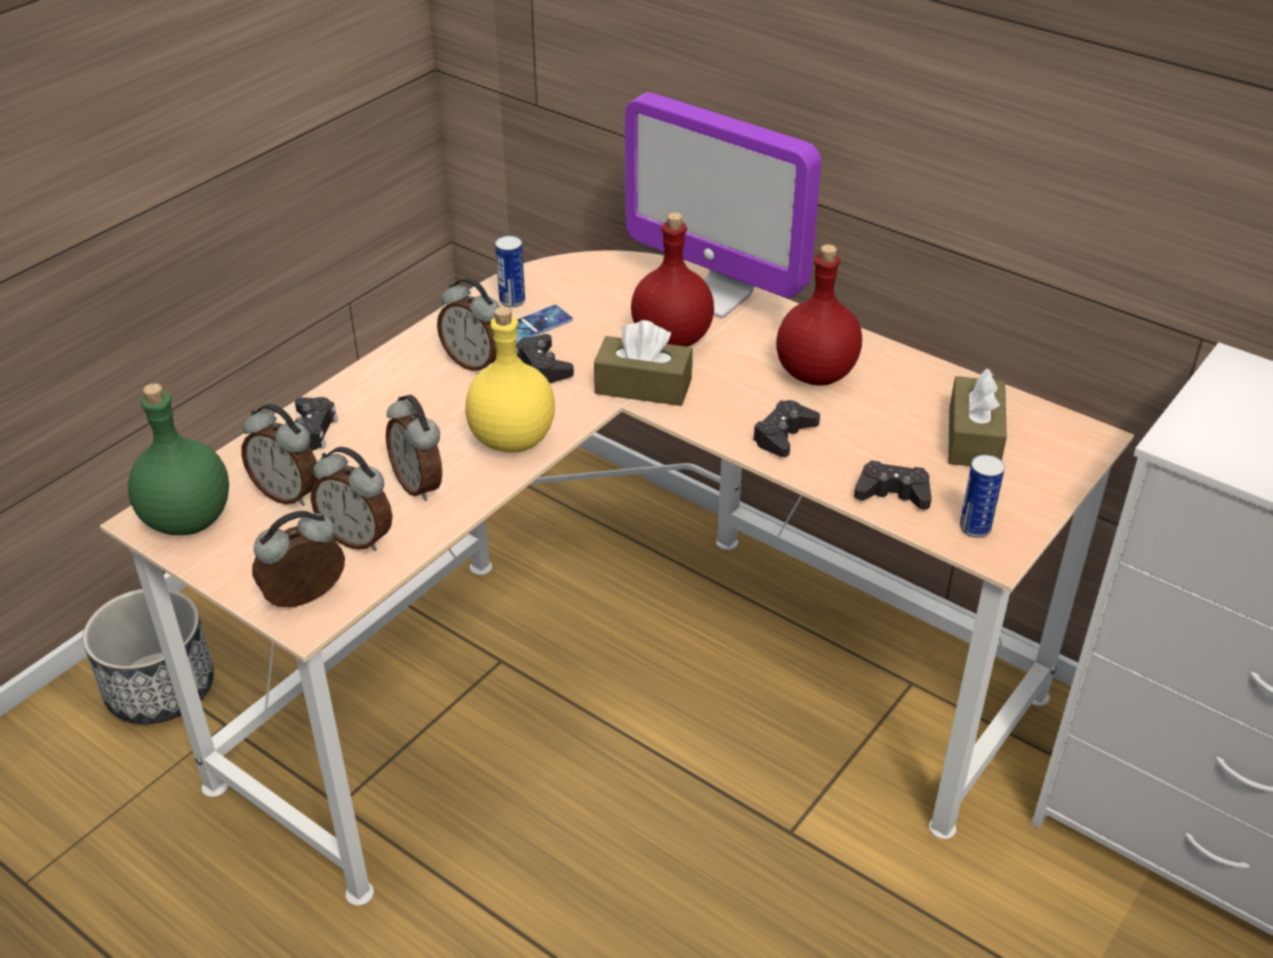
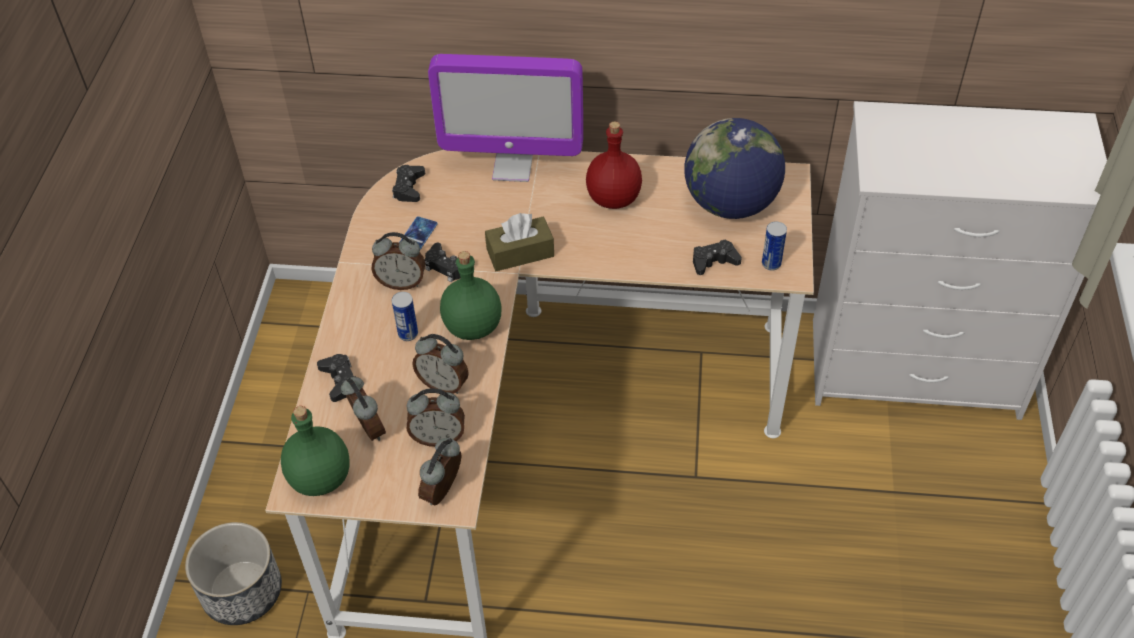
camera: 30 degrees left, 10 degrees up
(288, 493) = (367, 429): alarm clock -> alarm clock turned 120 degrees counterclockwise
(511, 439) = (471, 326): yellow bottle -> green bottle
(512, 301) = (385, 225): can -> can (408, 334)
(673, 339) = (511, 210): red bottle -> none
(783, 435) = (627, 250): black game controller -> black game controller (409, 187)
(973, 438) = (730, 204): brown tissue box -> globe

